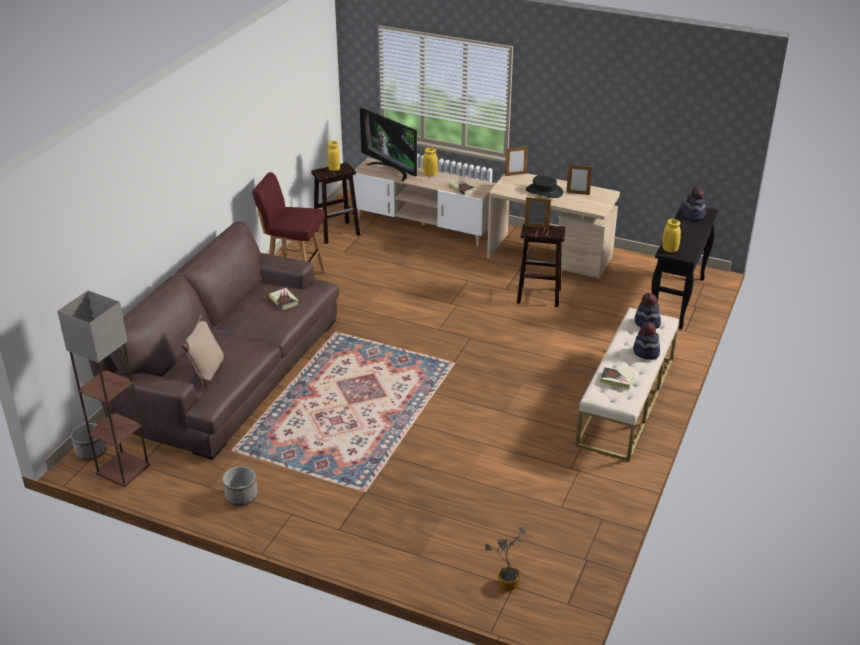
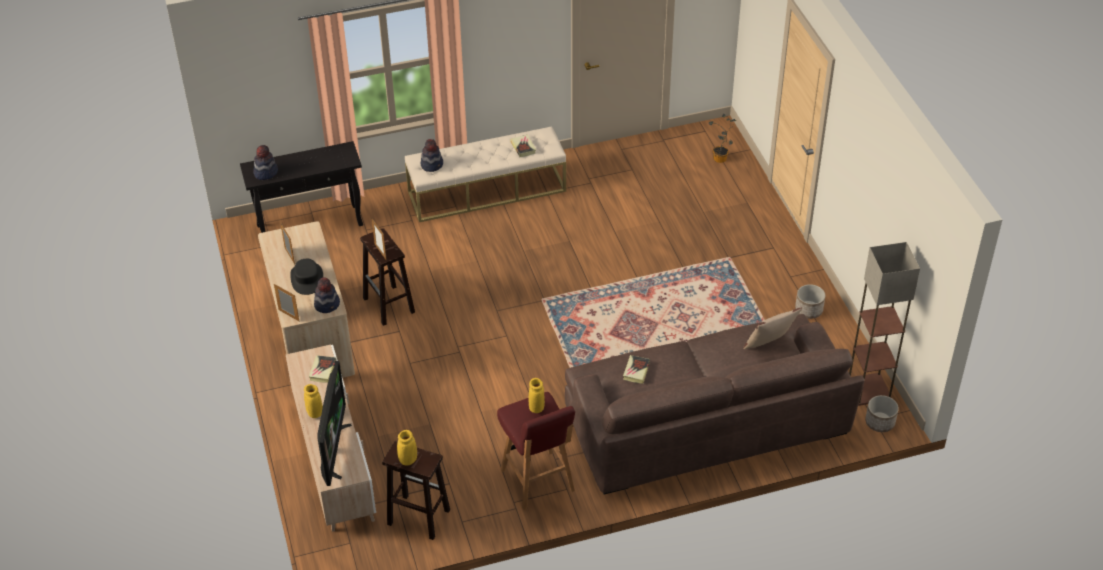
camera: 130 degrees left, 10 degrees up
(646, 352) = (473, 149): hat -> hat (327, 304)
(669, 250) = (344, 160): yellow vase -> yellow vase (536, 408)

